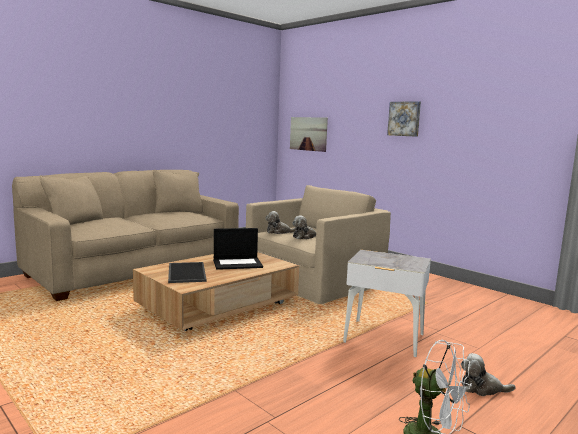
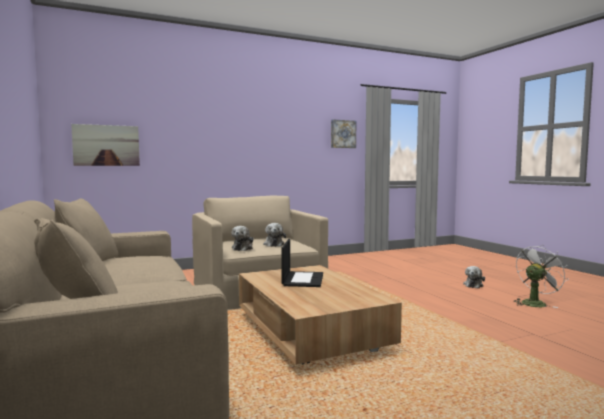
camera: 70 degrees left, 5 degrees down
(185, 272) = (326, 297): tray -> none
(385, 338) = (403, 291): side table -> none
(404, 118) = (237, 130): picture -> picture (342, 134)

